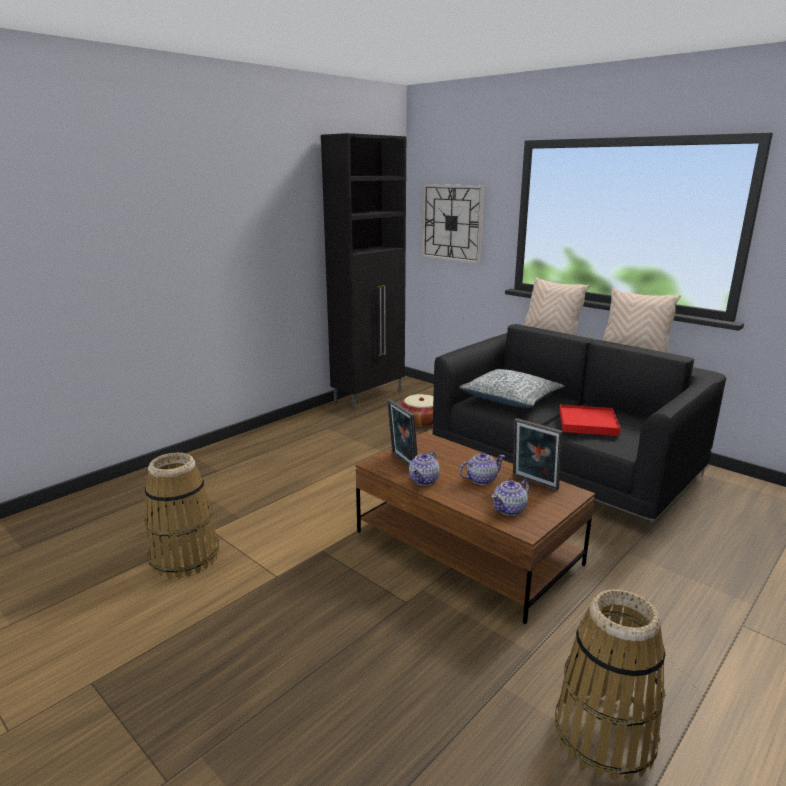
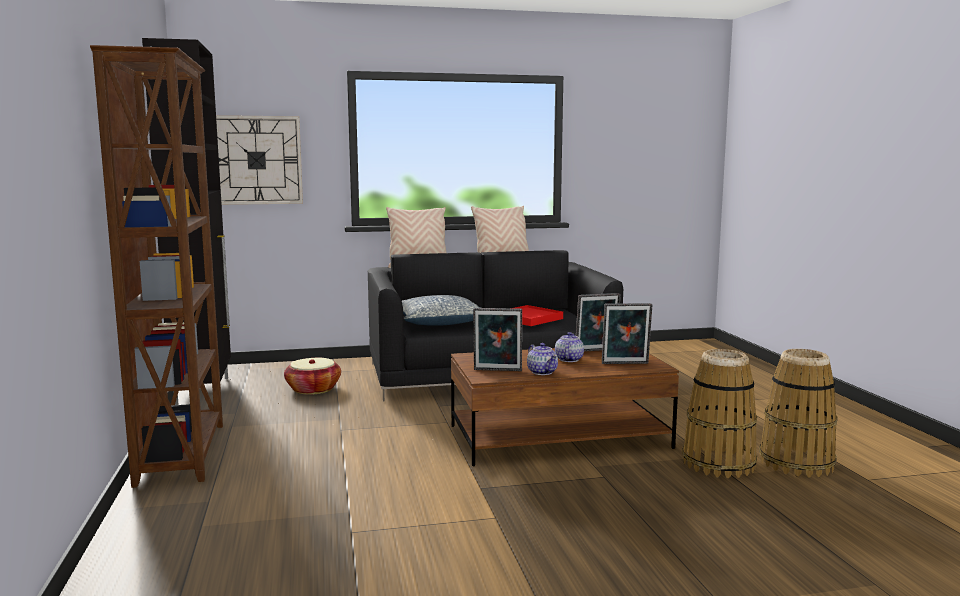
camera: 55 degrees left, 10 degrees down
(184, 557) = (385, 558): basket -> basket (718, 463)
(274, 435) = (184, 453): none -> brown bookcase
(510, 509) = (625, 364): teapot -> picture frame

